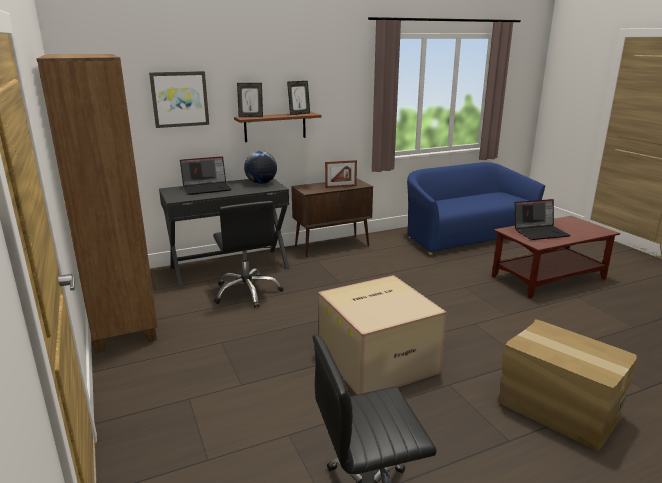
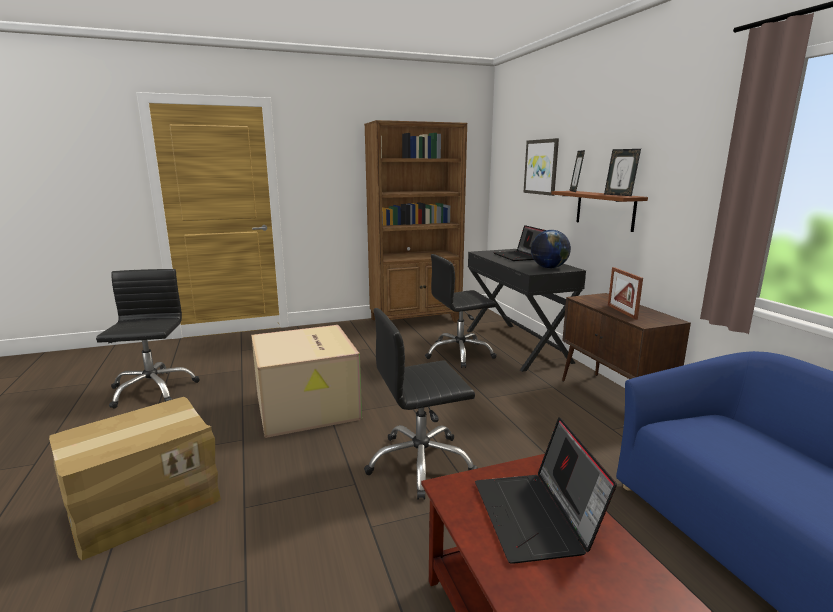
camera: 95 degrees right, 5 degrees down
(439, 303) = (420, 463): none -> black office chair

